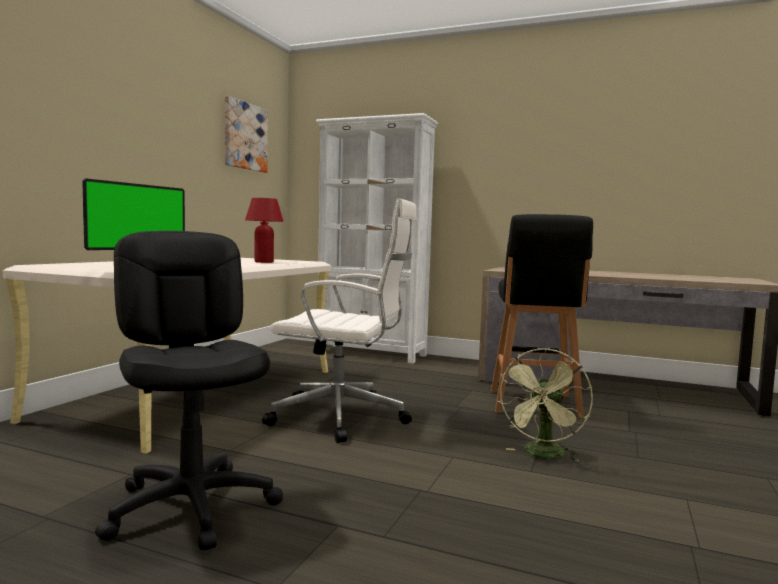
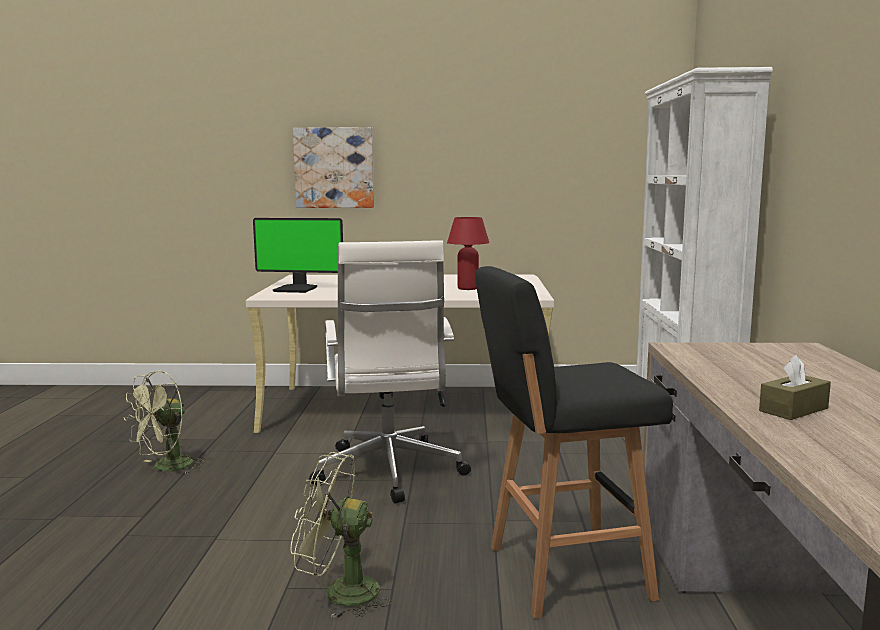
camera: 70 degrees right, 5 degrees up
(192, 507) = (166, 468): black office chair -> green fan
(245, 136) = (588, 125): picture -> picture (334, 168)
(621, 275) = (793, 409): none -> brown tissue box

